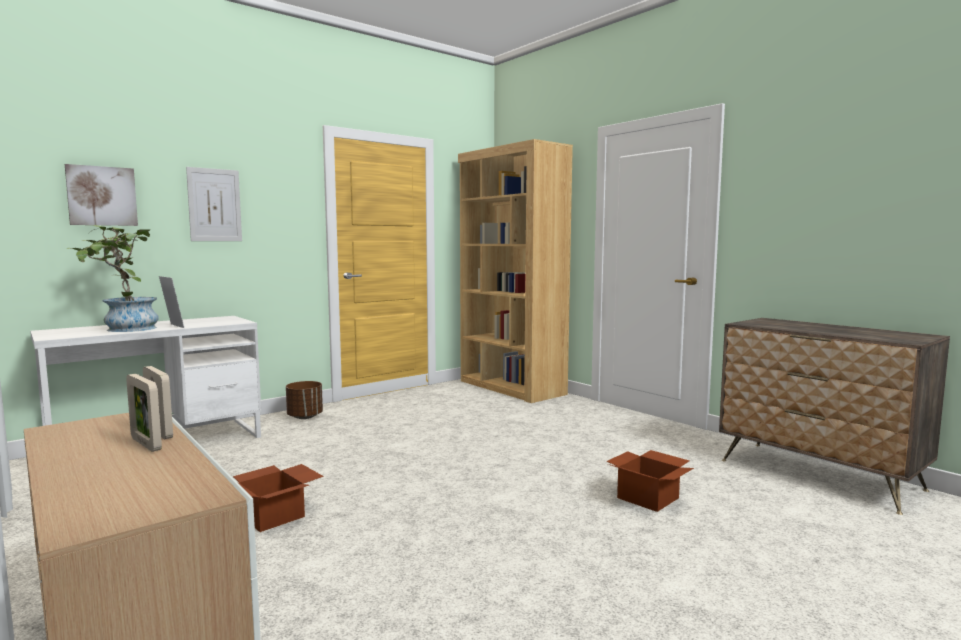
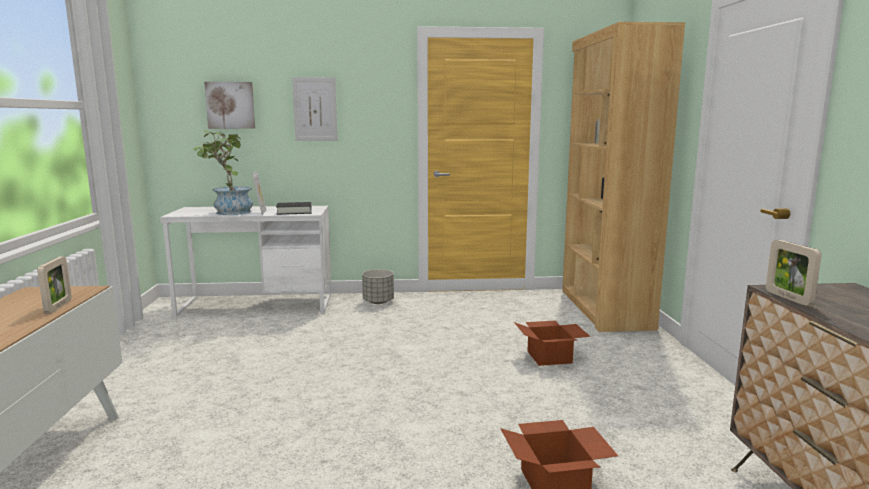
camera: 35 degrees right, 5 degrees up
(146, 444) = (31, 315): picture frame -> picture frame (788, 298)
(214, 322) = (294, 212): none -> black book
(274, 516) = (237, 385): cardboard box -> cardboard box (550, 357)
(305, 417) = (378, 302): brown planter -> grey planter

